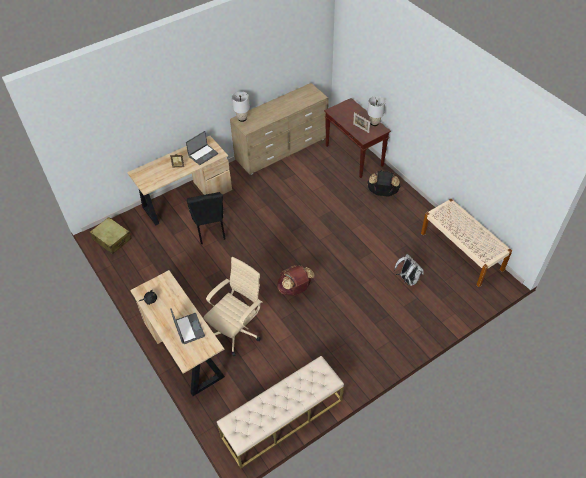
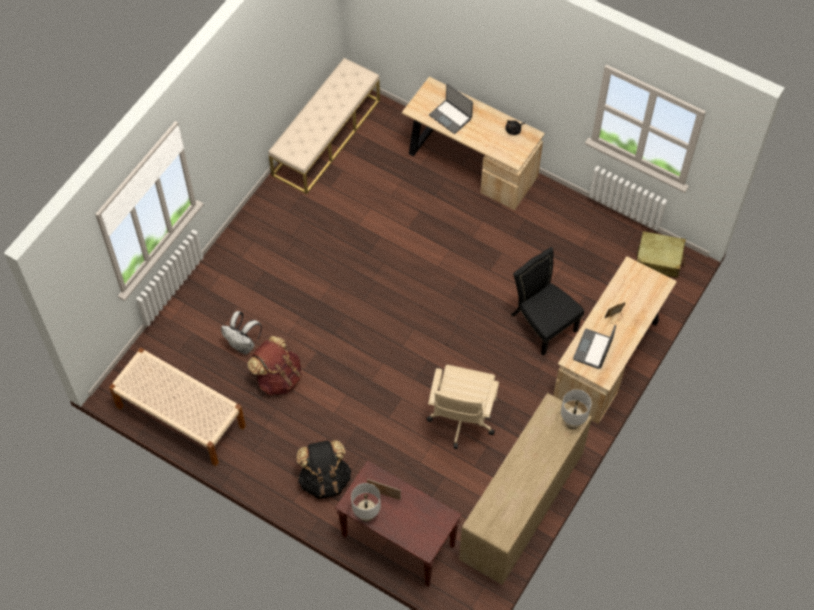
camera: 155 degrees right, 10 degrees up
(237, 331) = (423, 204): beige office chair -> beige office chair (461, 421)
(295, 289) = (382, 279): brown backpack -> brown backpack (278, 378)

